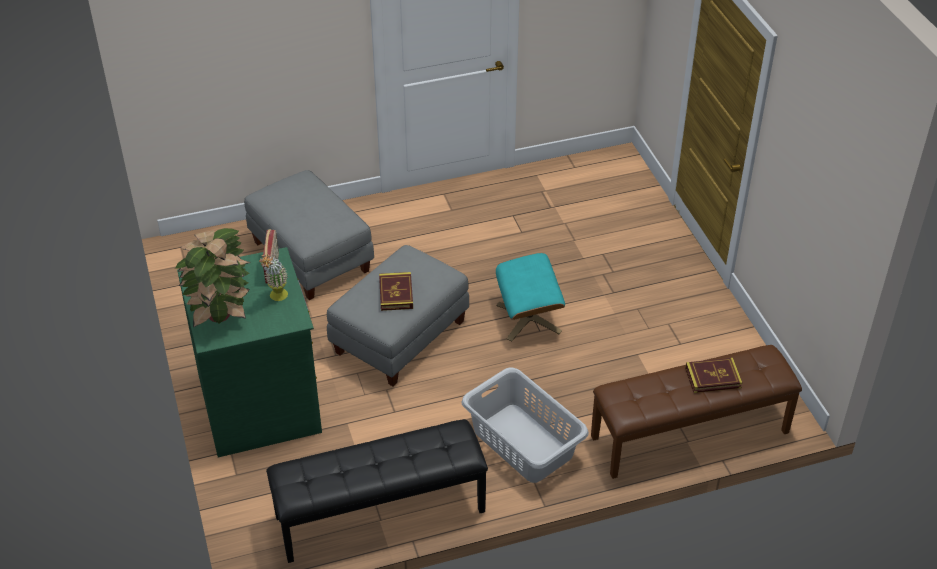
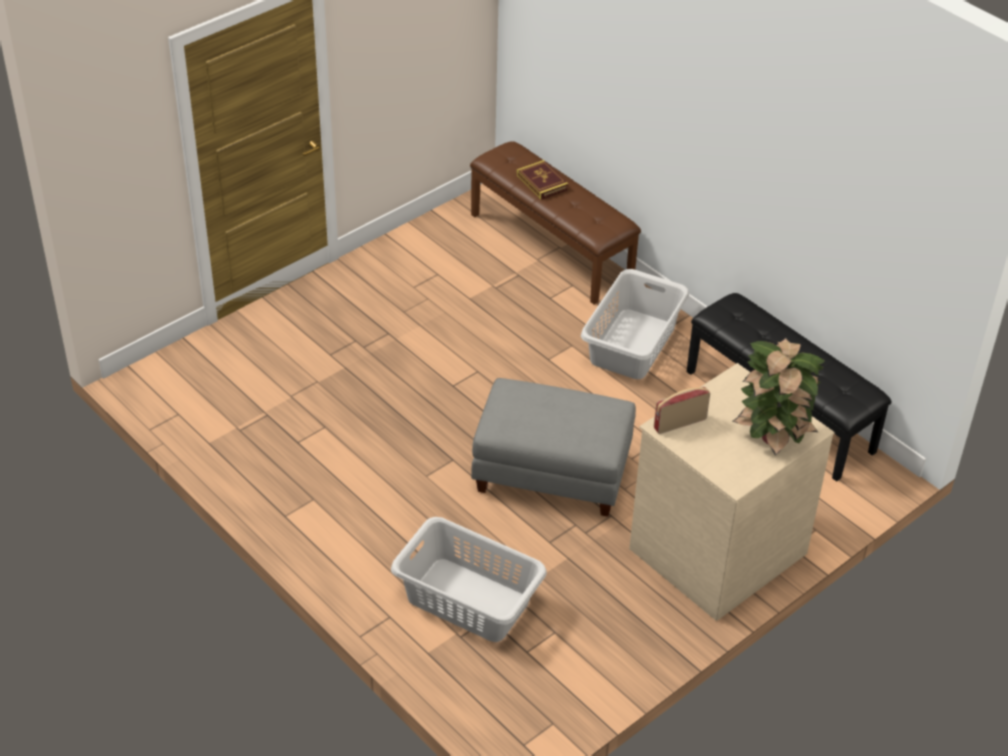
camera: 115 degrees left, 0 degrees up
(261, 403) = (716, 549): green dresser -> beige dresser
(277, 298) = (719, 403): potted plant -> none
(310, 256) = (468, 601): grey ottoman -> grey laundry basket
(396, 293) = (567, 412): book -> none
(529, 318) = (463, 383): turquoise ottoman -> none

